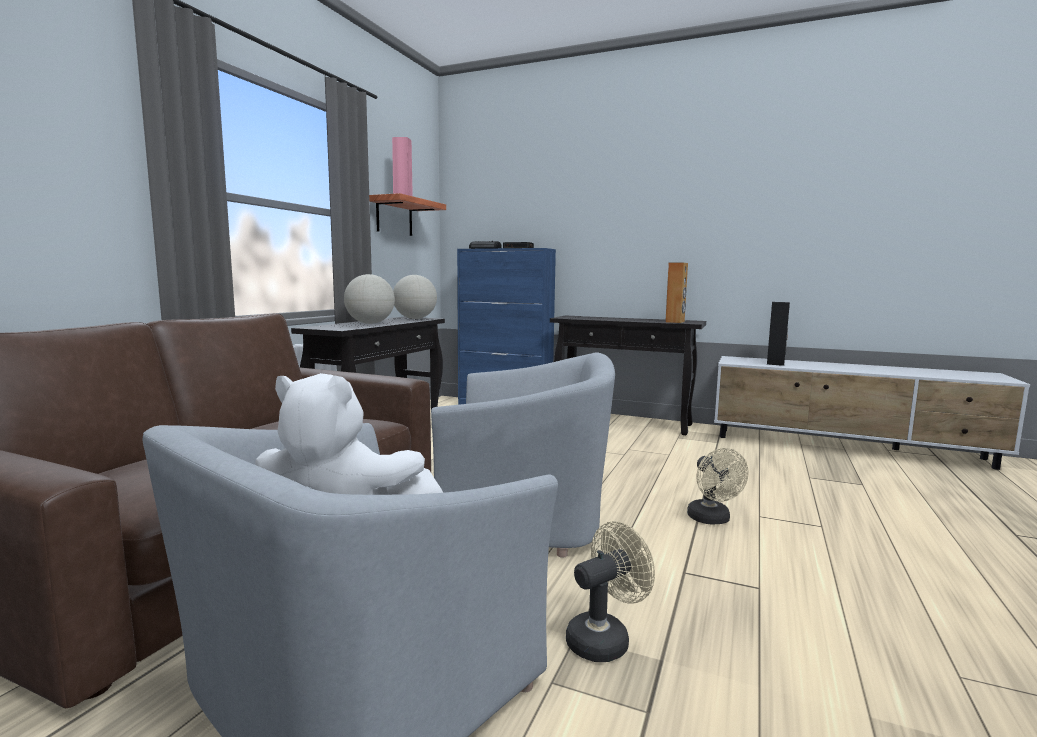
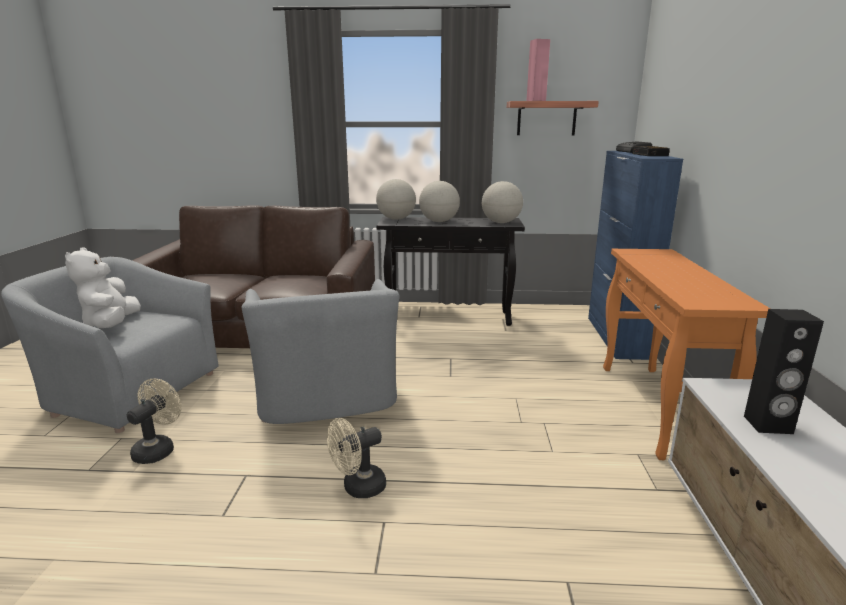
camera: 70 degrees right, 10 degrees up
(321, 326) = (396, 219): none -> globe
(604, 638) = (158, 449): beige fan -> beige fan turned 105 degrees counterclockwise
(624, 422) = (656, 409): black console table -> orange console table
(675, 322) = (687, 295): brown speaker -> none

